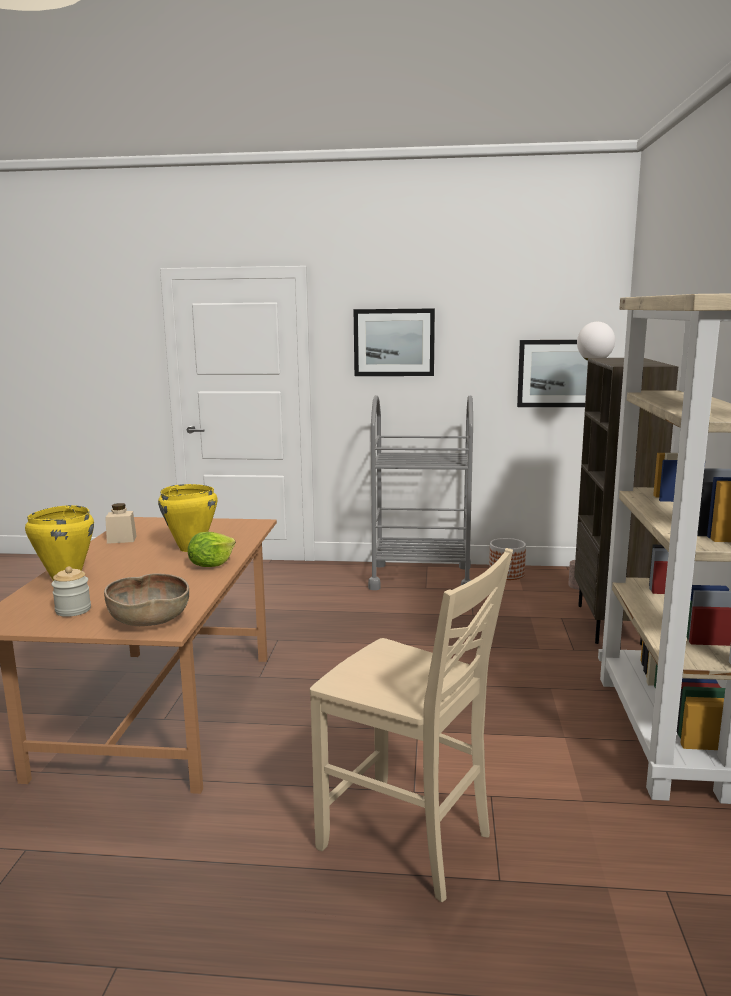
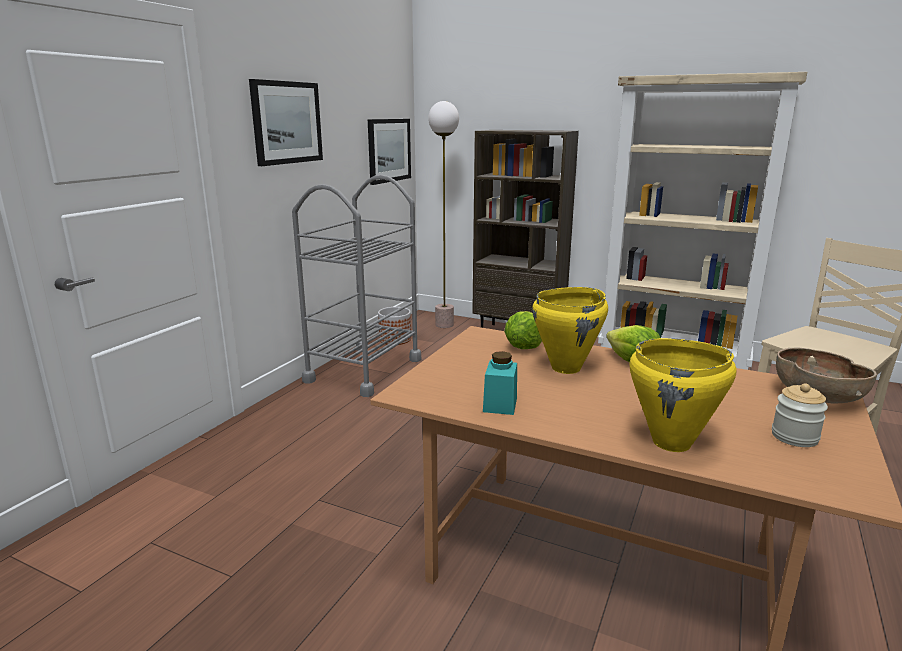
camera: 70 degrees left, 5 degrees up
(121, 539) = (500, 404): beige jar -> turquoise jar
(233, 535) = (524, 346): none -> lettuce

